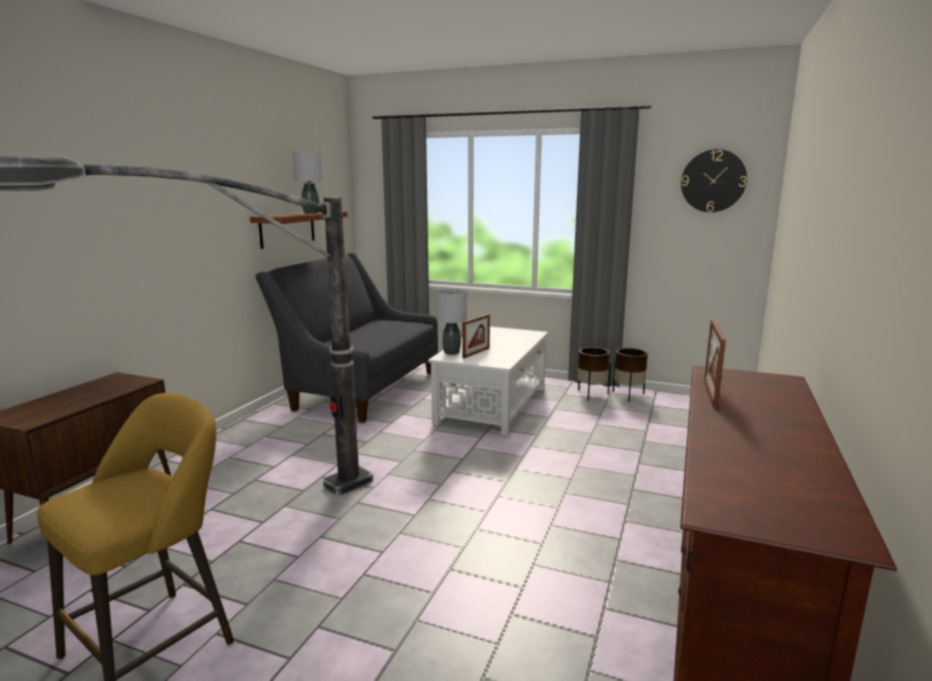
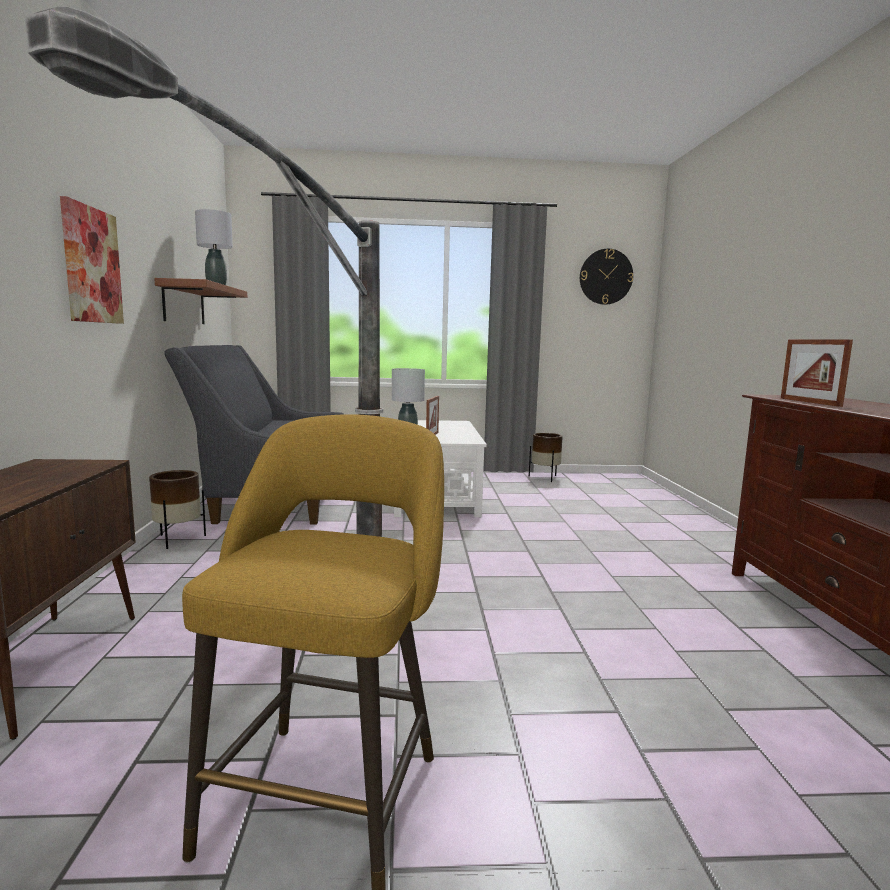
camera: 25 degrees left, 5 degrees down
(177, 225) = (91, 265): none -> picture
(591, 394) = (514, 480): brown planter -> brown planter (178, 539)

